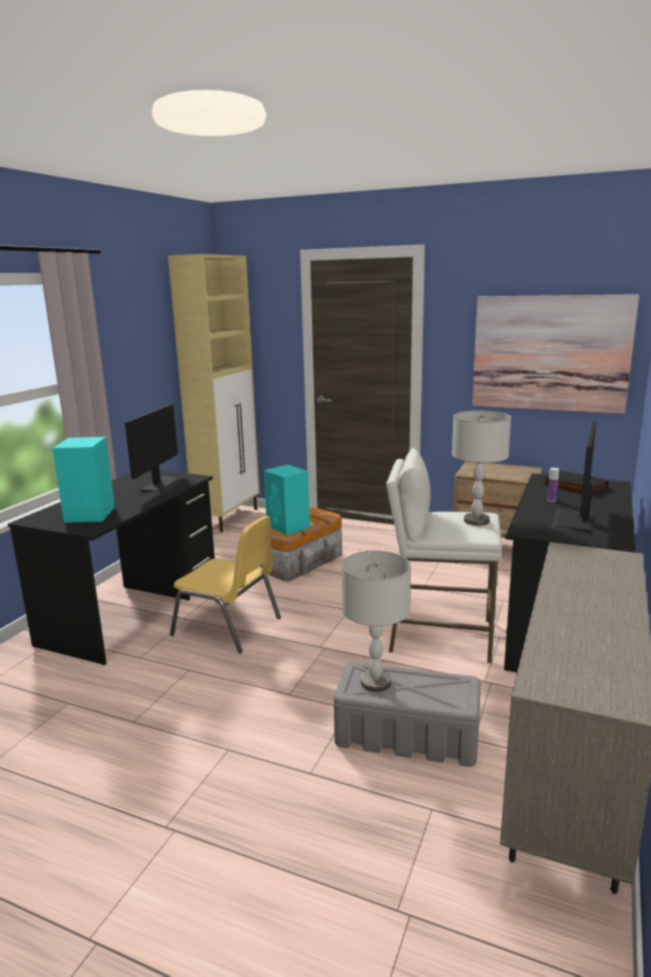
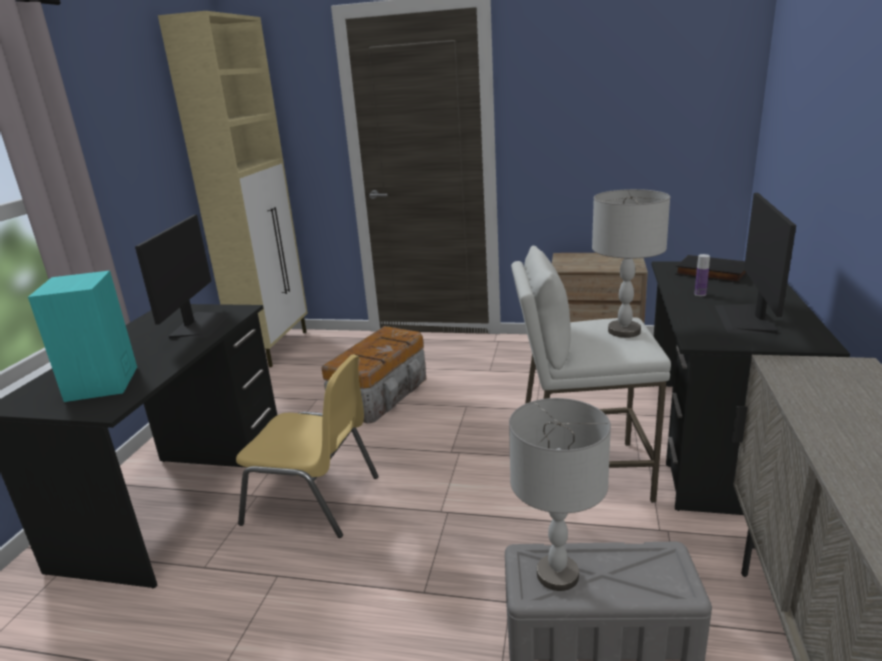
camera: 10 degrees left, 5 degrees up
(288, 527) = (363, 356): turquoise speaker -> none
(550, 353) = (647, 118): picture -> none

